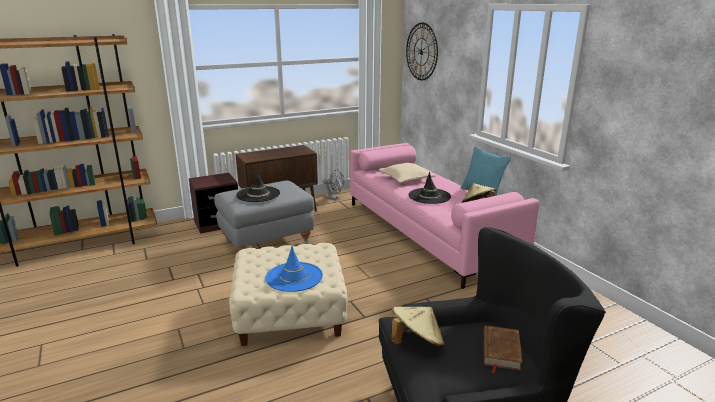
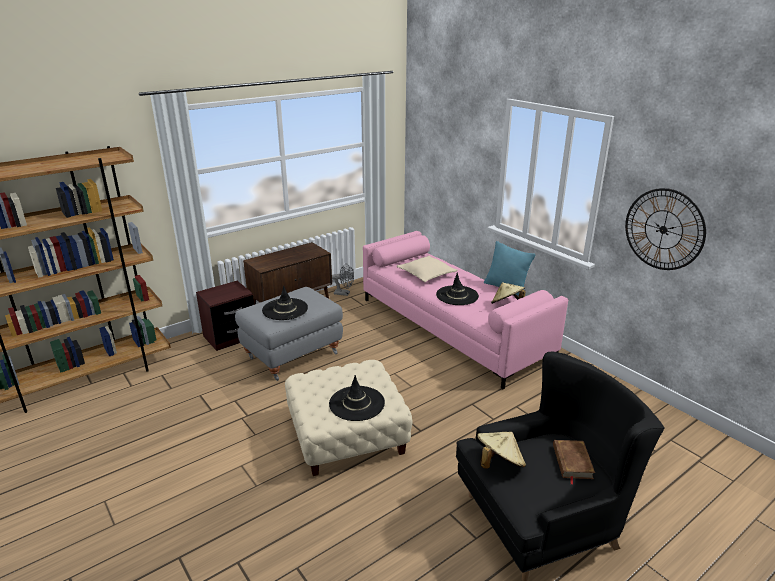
camera: 10 degrees left, 5 degrees up
(294, 277) = (357, 403): blue hat -> black hat
(421, 51) = (428, 135): wall clock -> wall clock (663, 229)

